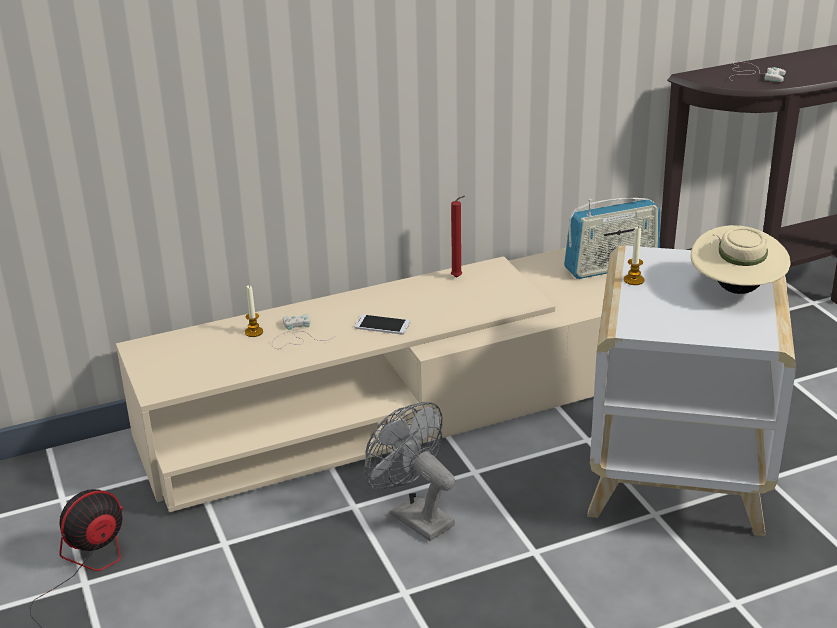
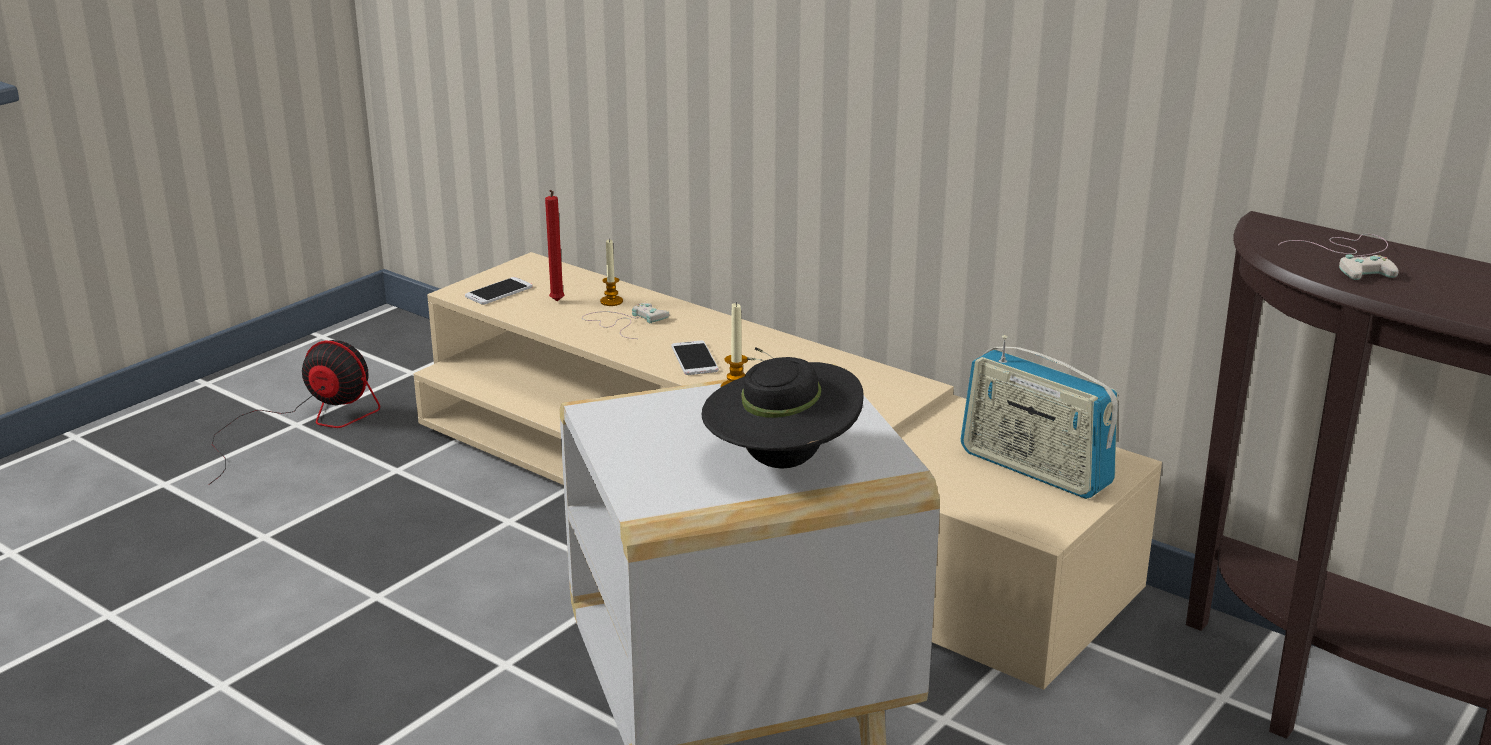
camera: 60 degrees right, 5 degrees down
(178, 373) = (499, 292): none -> phone
(414, 516) = (517, 563): grey fan -> none
(458, 277) = (858, 372): red candle -> red candle (556, 302)
(735, 290) = (781, 461): beige hat -> black hat

